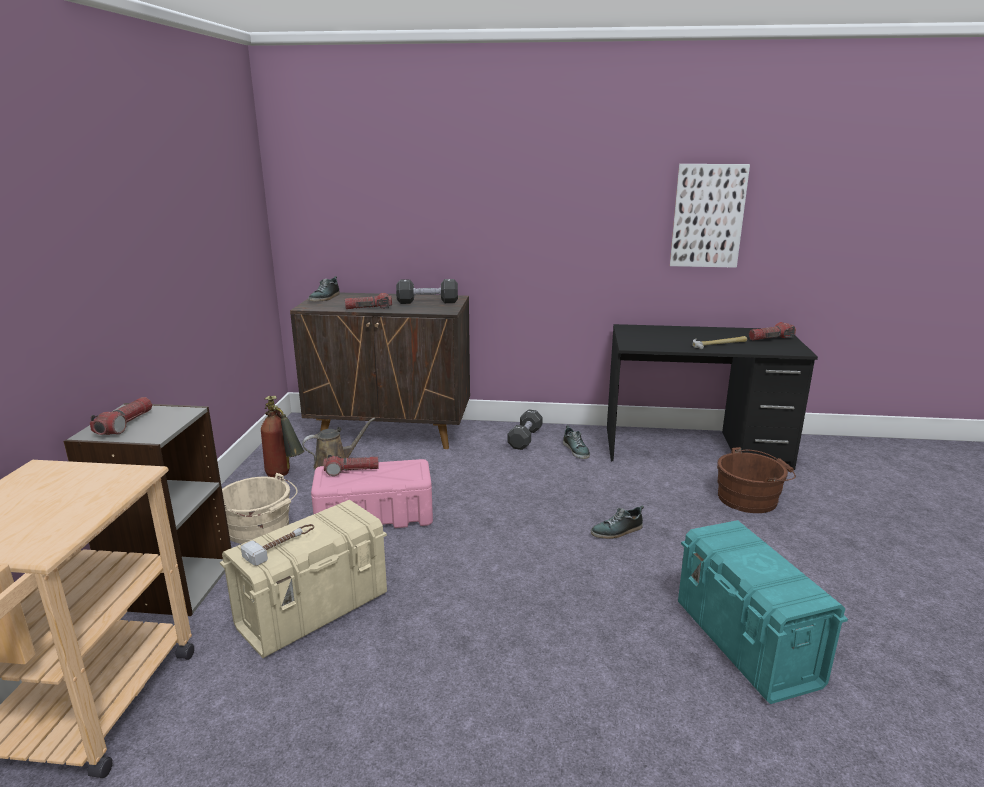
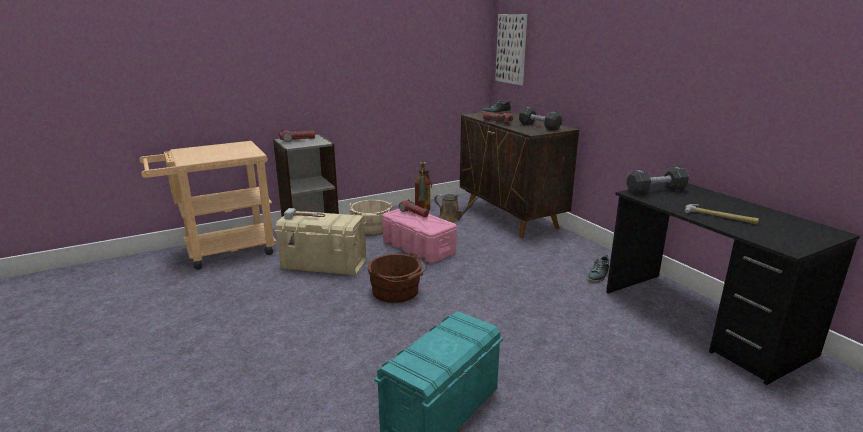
camera: 55 degrees right, 0 degrees up
(525, 438) = (579, 254): black dumbbell -> black dumbbell (655, 190)
(617, 531) = (512, 323): shoe -> none
(708, 216) = (781, 84): picture -> picture (511, 49)
(750, 498) = (661, 371): brown bucket -> brown bucket (397, 292)
(770, 338) = (798, 232): flashlight -> none

